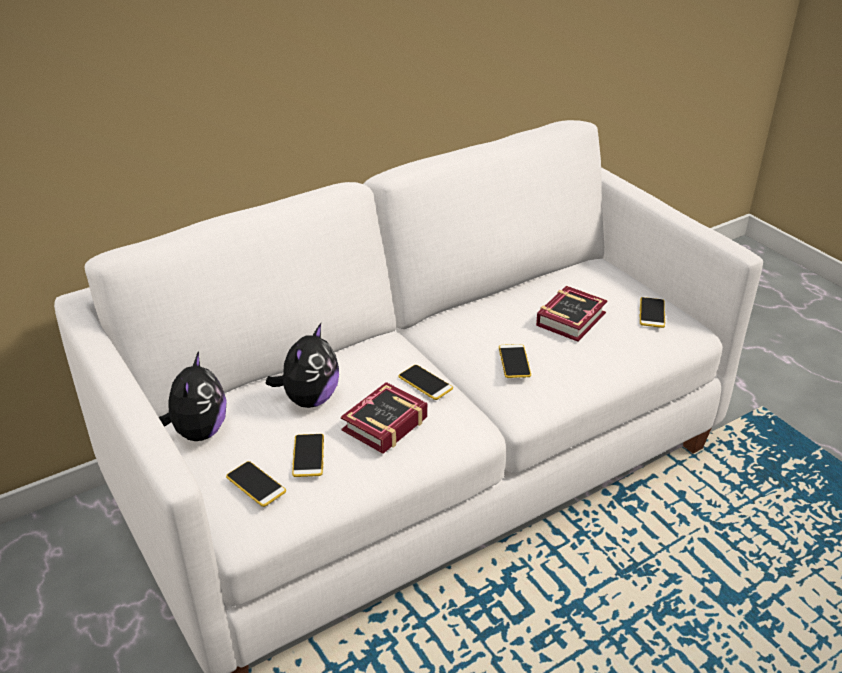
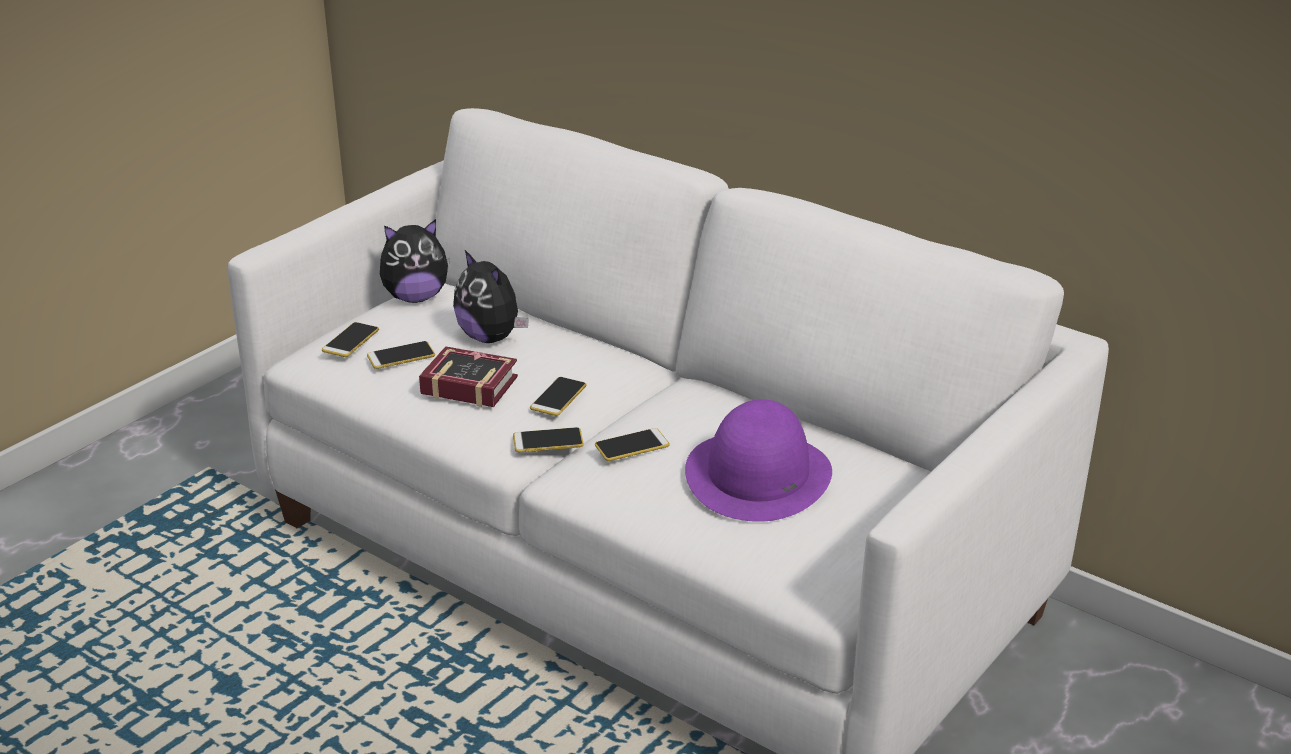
camera: 70 degrees right, 5 degrees down
(309, 399) = (491, 337): plush toy -> plush toy turned 45 degrees clockwise
(574, 318) = (758, 475): book -> purple hat
(652, 313) = (824, 539): phone -> phone (548, 441)

